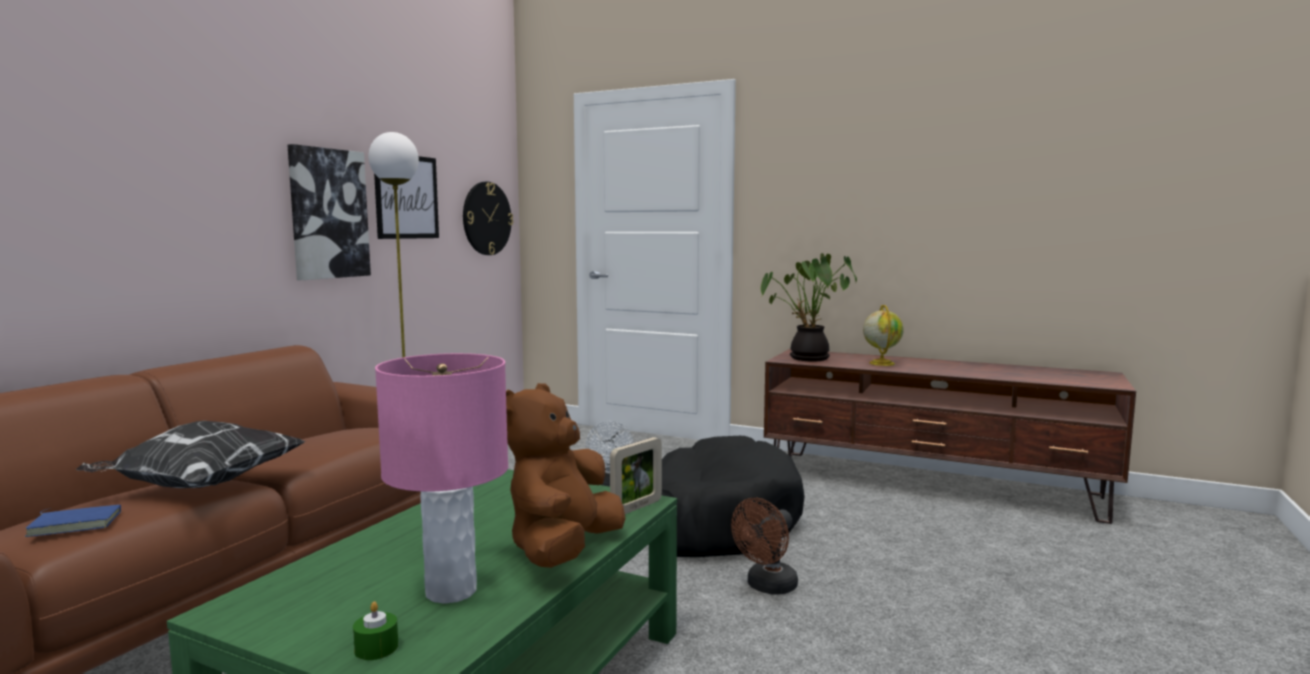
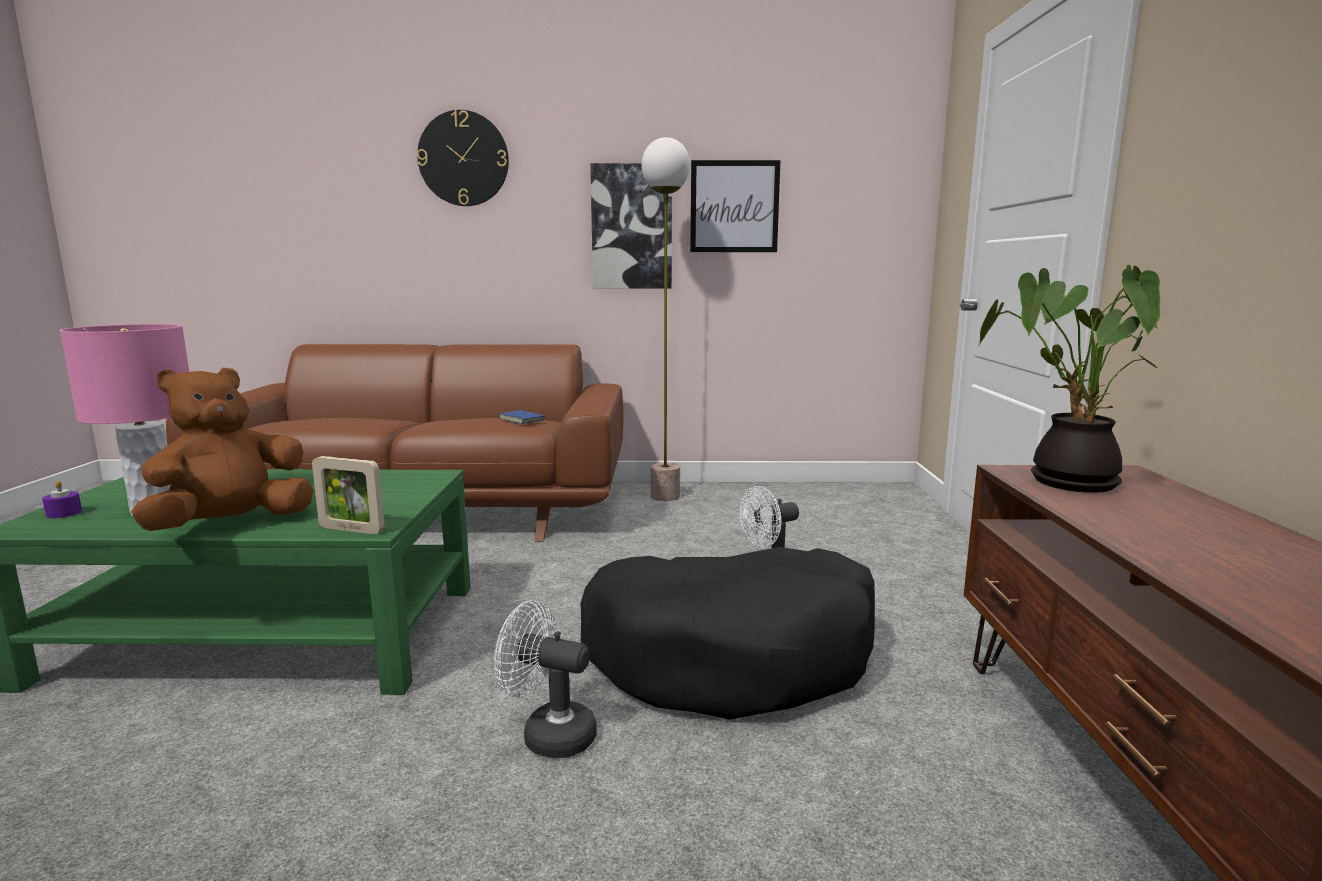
camera: 65 degrees right, 5 degrees up
(76, 523) = (287, 421): blue book -> blue book (523, 419)
(199, 487) = (367, 423): pillow -> none
(376, 648) = (64, 513): green candle -> purple candle
(486, 218) = (866, 229): wall clock -> wall clock (463, 159)
(563, 551) = (231, 525): brown plush toy -> brown plush toy turned 45 degrees counterclockwise
(767, 587) = (548, 734): brown fan -> white fan
(881, 363) = (1176, 532): globe -> none

